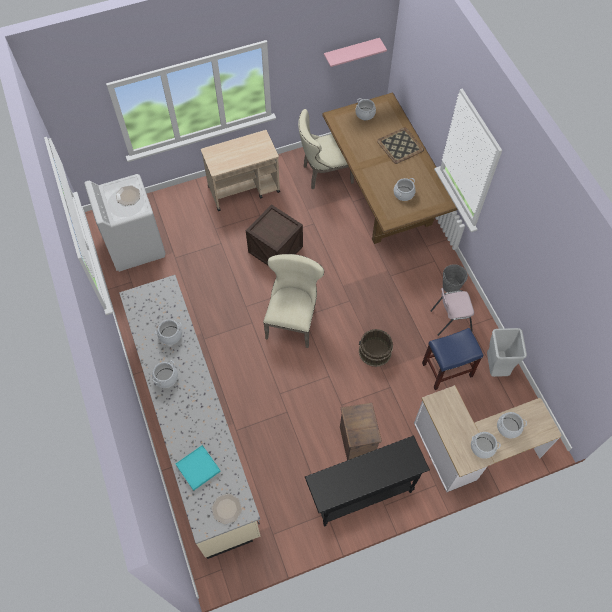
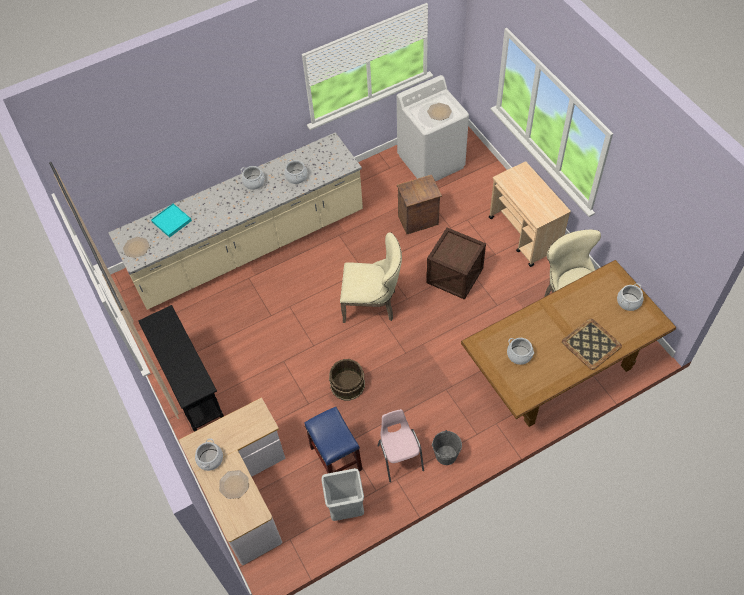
camera: 85 degrees right, 5 degrees down
(351, 52) = (669, 240): pink shelf -> none
(357, 442) = (245, 380): crate -> crate (418, 220)
(508, 427) = (234, 484): cooking pot -> plate

